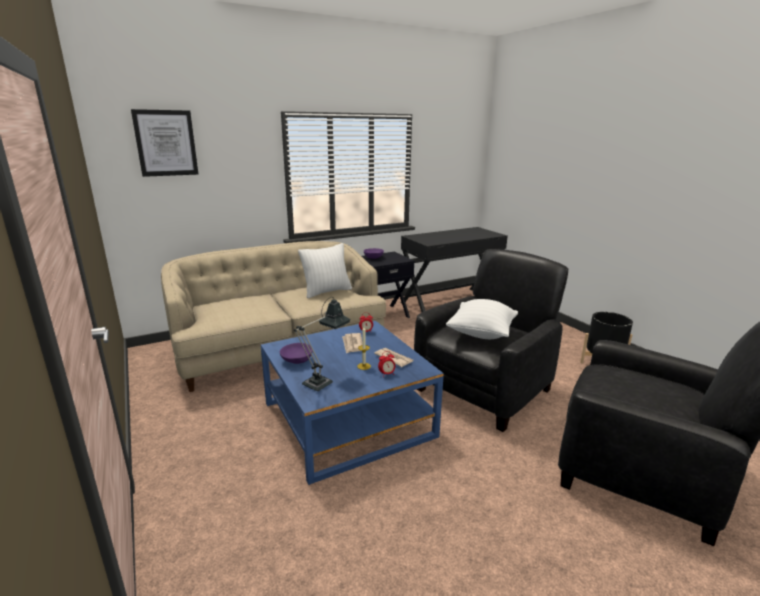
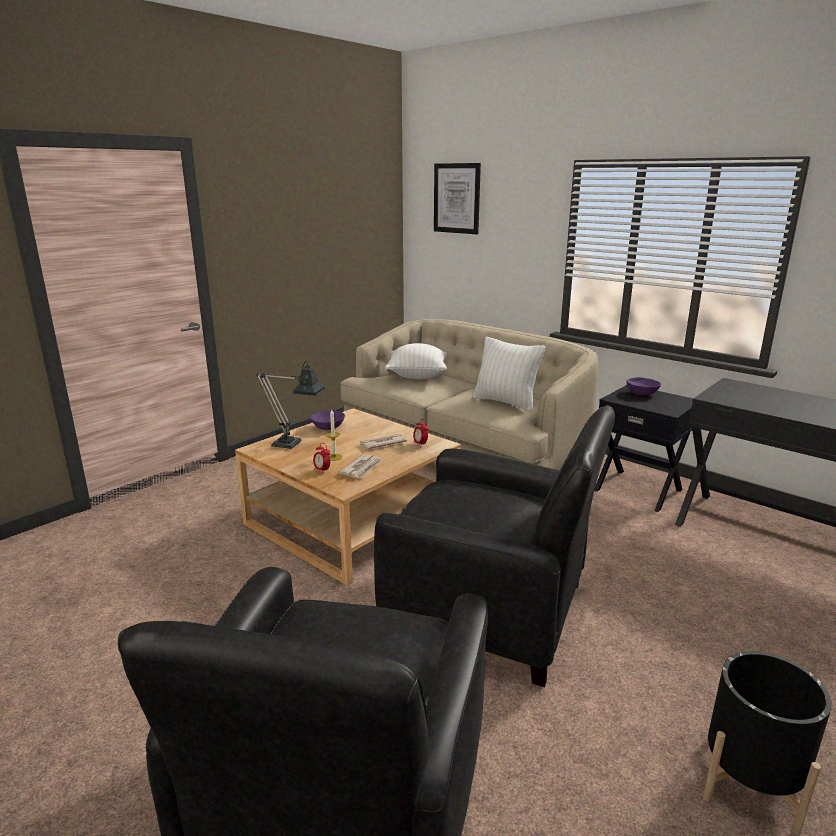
camera: 70 degrees right, 0 degrees up
(348, 419) = (352, 521): blue coffee table -> beige coffee table
(481, 334) = (461, 506): white pillow -> white pillow (417, 376)

